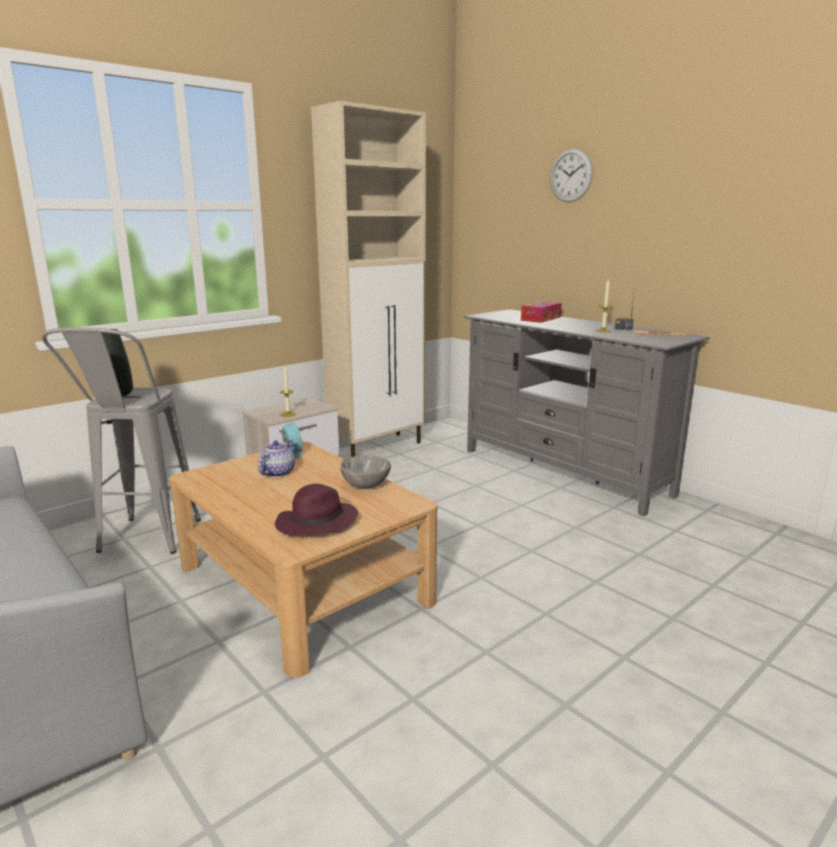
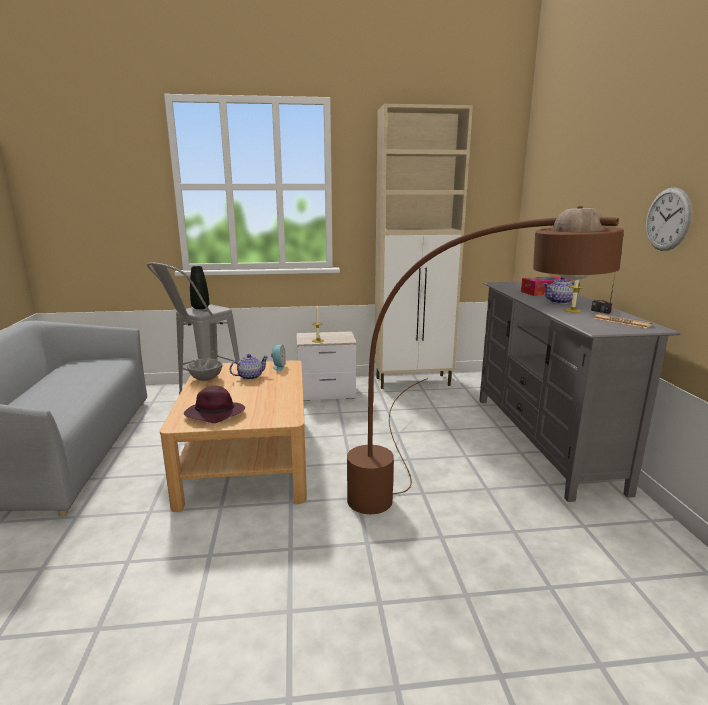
camera: 35 degrees right, 0 degrees up
(365, 485) = (282, 398): grey bowl -> grey bowl (205, 379)
(561, 566) = (429, 513): none -> brown floor lamp
(571, 175) = (596, 155): wall clock -> wall clock (668, 219)
(574, 325) = (560, 302): none -> teapot

